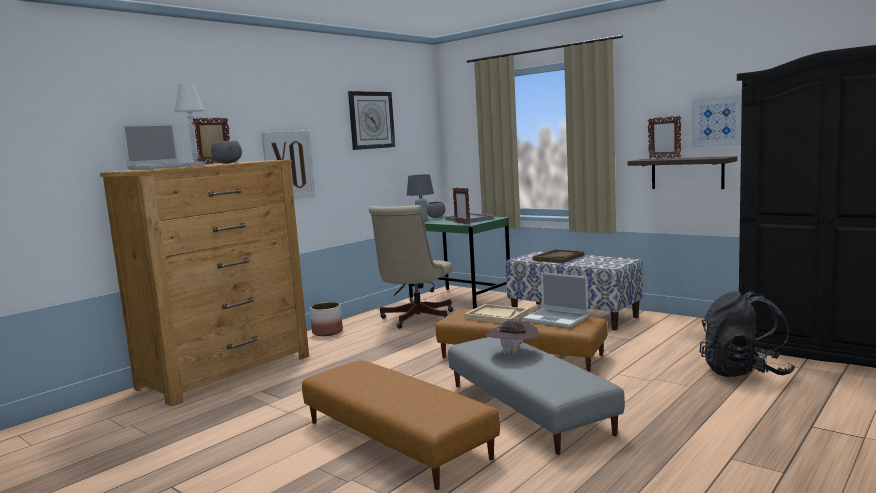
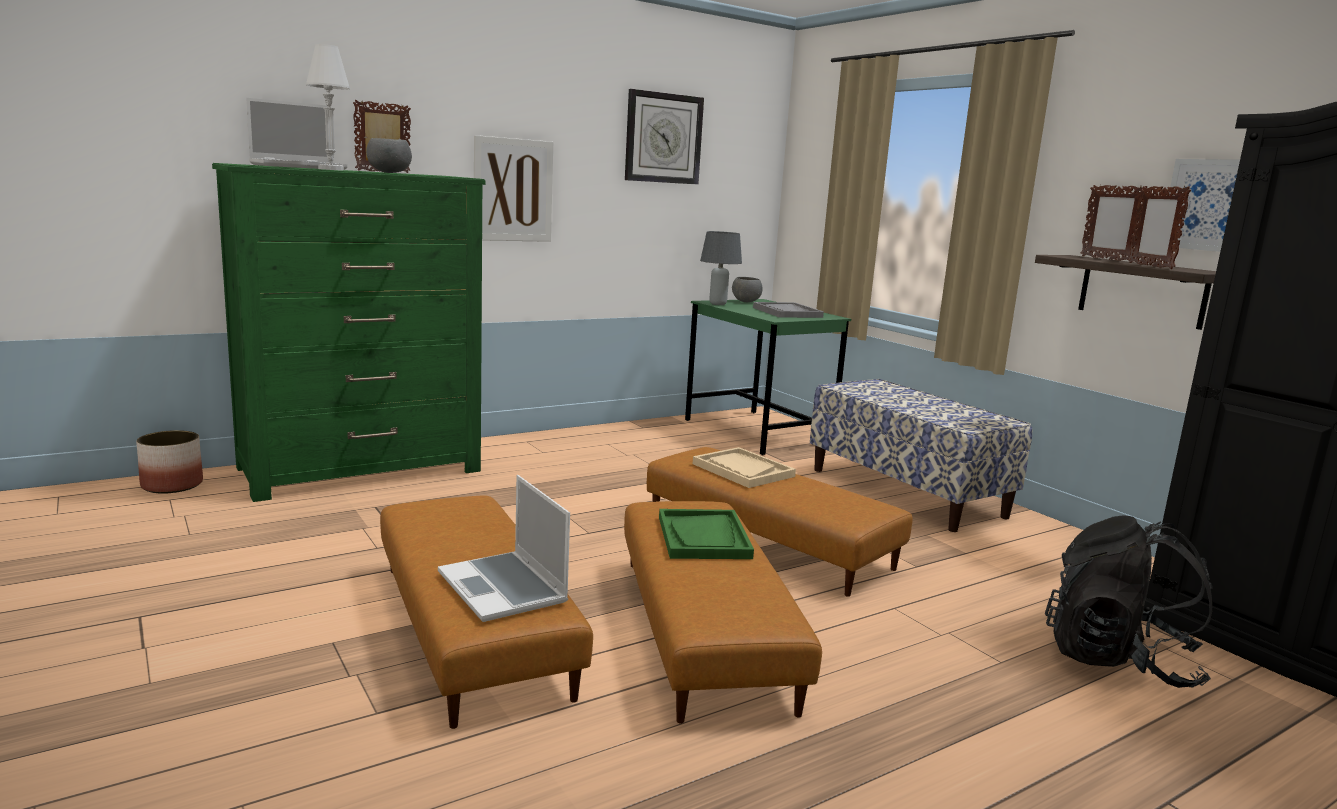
camera: 15 degrees right, 5 degrees up
(227, 372) = (361, 469): brown dresser -> green dresser
(328, 332) = (537, 441): planter -> planter (173, 485)
(415, 319) = (668, 448): beige office chair -> none
(462, 223) = (767, 317): picture frame -> picture frame (1150, 266)
(513, 353) = (704, 537): brown hat -> green tray
(528, 408) = (705, 629): grey ottoman -> brown ottoman
(557, 319) = (828, 496): laptop -> laptop (504, 589)
(558, 258) = (899, 397): brown tray -> none

